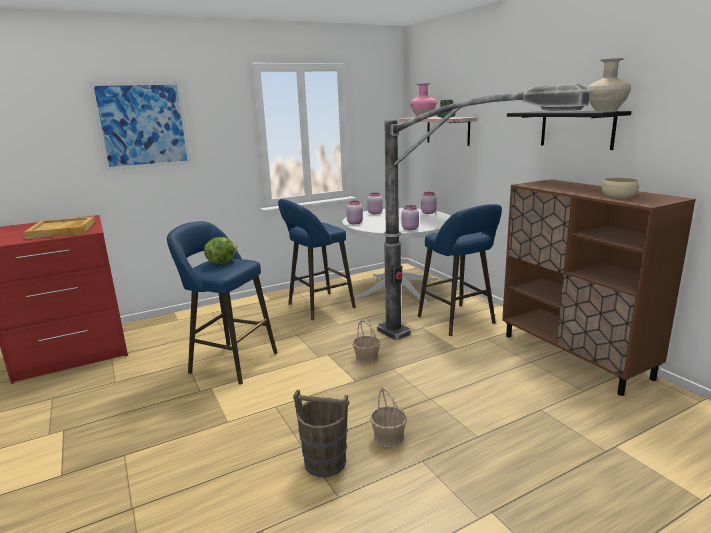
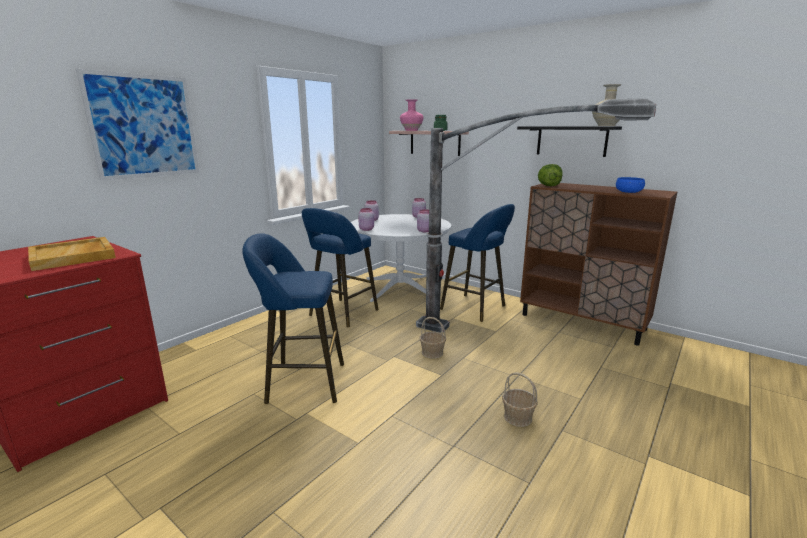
camera: 25 degrees left, 0 degrees up
(221, 262) = (296, 276): lettuce -> lettuce (548, 186)
(324, 462) = (487, 455): brown bucket -> none
(618, 196) = (628, 191): beige bowl -> blue bowl

